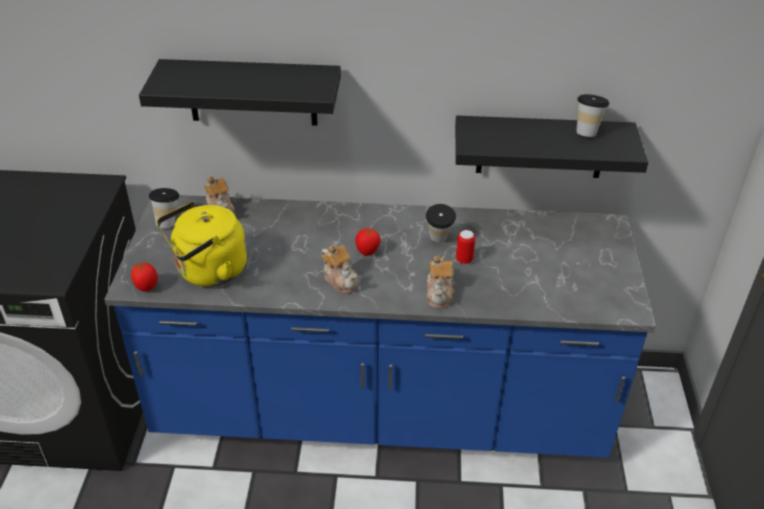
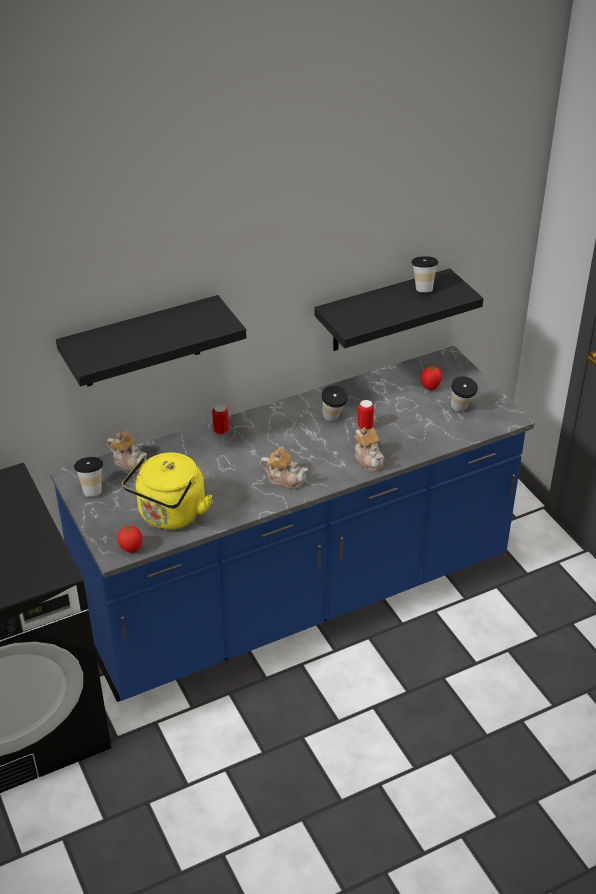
camera: 30 degrees left, 0 degrees up
(324, 213) = (221, 431): none -> can
(367, 252) = (286, 449): tomato -> tomato (430, 388)
(581, 281) = (461, 410): none -> cup

